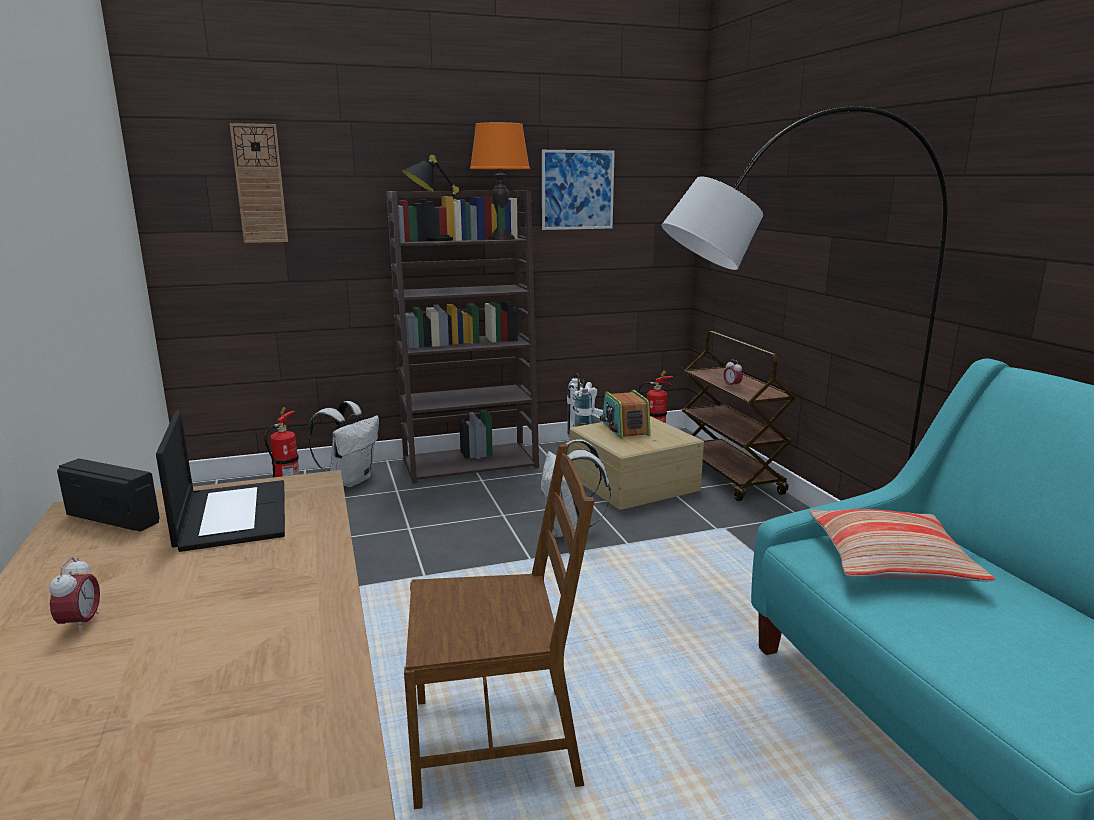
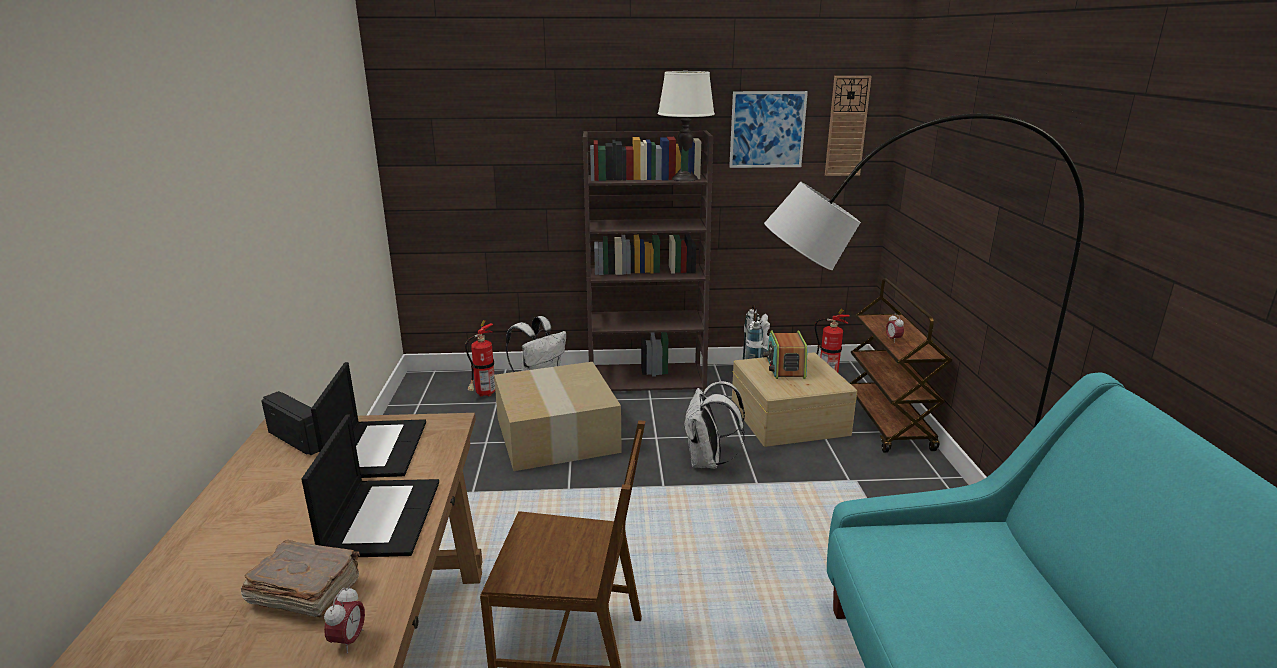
camera: 15 degrees right, 5 degrees up
(81, 624) = (245, 534): alarm clock -> alarm clock (349, 641)
(206, 674) = (305, 592): none -> brown book
(259, 184) = (474, 125): wall clock -> wall clock (847, 126)
(275, 580) = (381, 517): none -> laptop
(387, 525) = (554, 434): none -> cardboard box
(428, 240) = (616, 179): black table lamp -> none
(501, 238) = (684, 178): orange table lamp -> white table lamp
(890, 561) = (941, 564): pillow -> none

